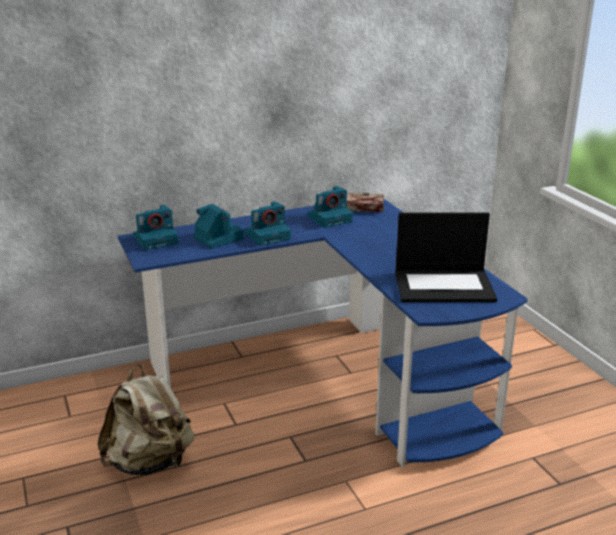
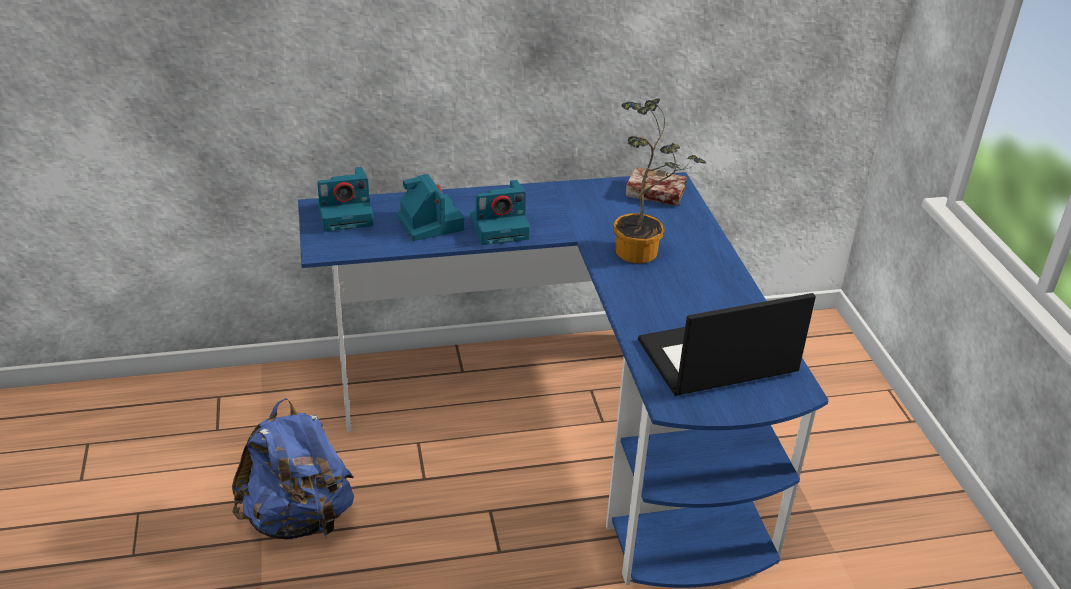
camera: 10 degrees right, 10 degrees up
(150, 462) = (298, 518): beige backpack -> blue backpack
(330, 218) = (599, 207): camera -> none
(371, 238) = (643, 252): none -> potted plant
(445, 286) = (716, 358): laptop -> laptop turned 150 degrees clockwise

